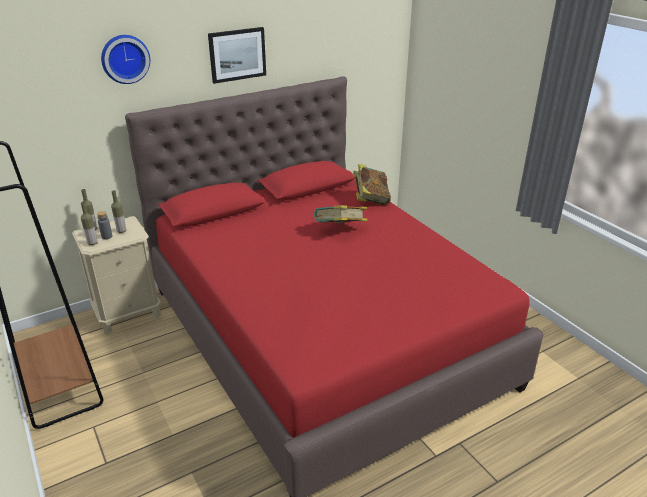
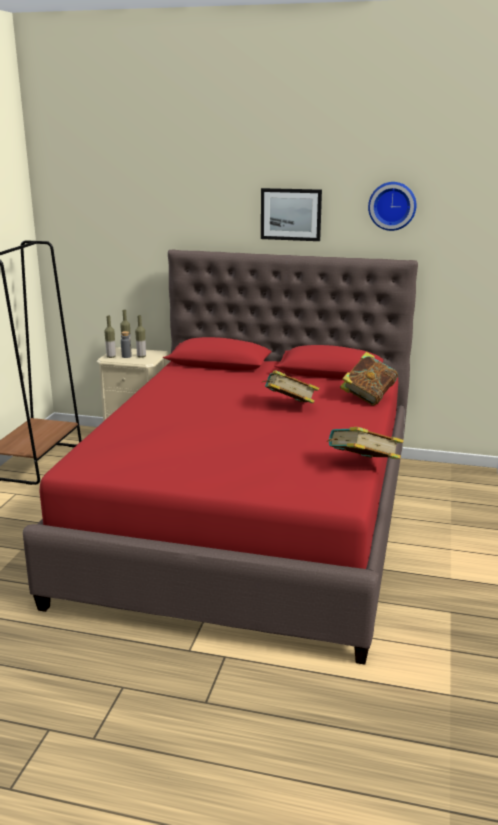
camera: 45 degrees right, 10 degrees down
(125, 58) = (181, 200): wall clock -> wall clock (392, 206)
(466, 257) = (362, 466): none -> book

